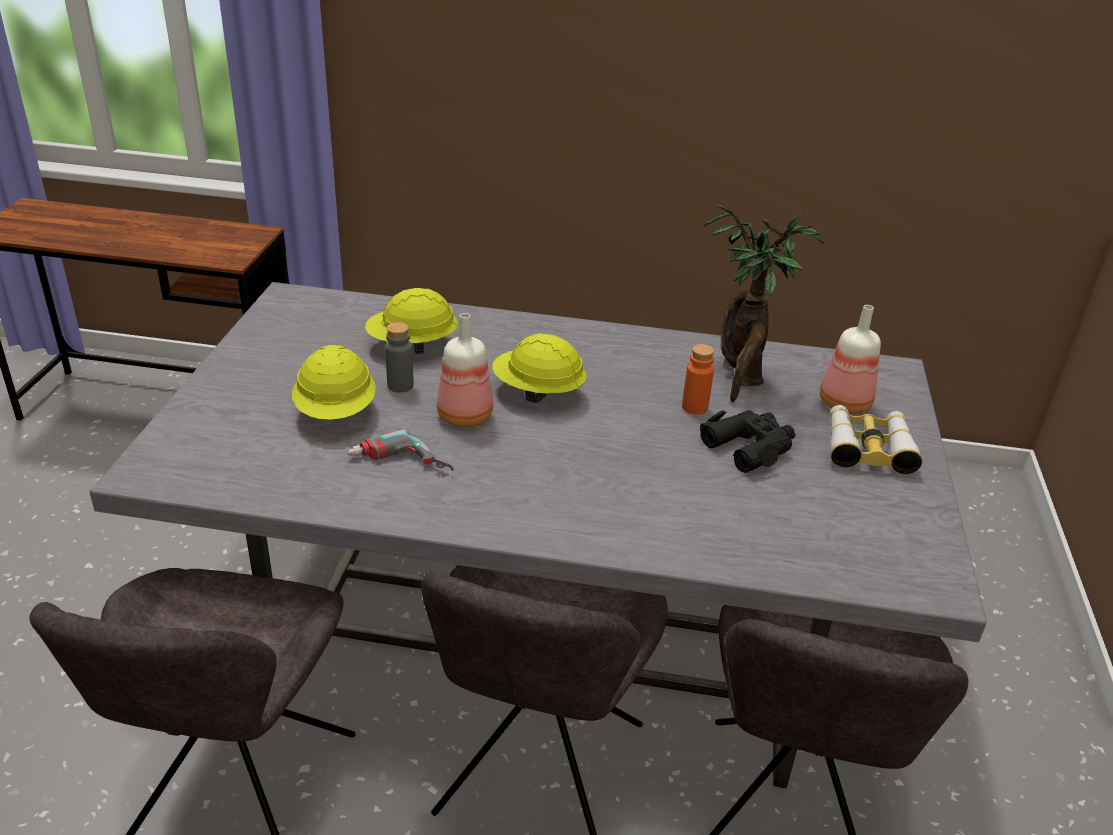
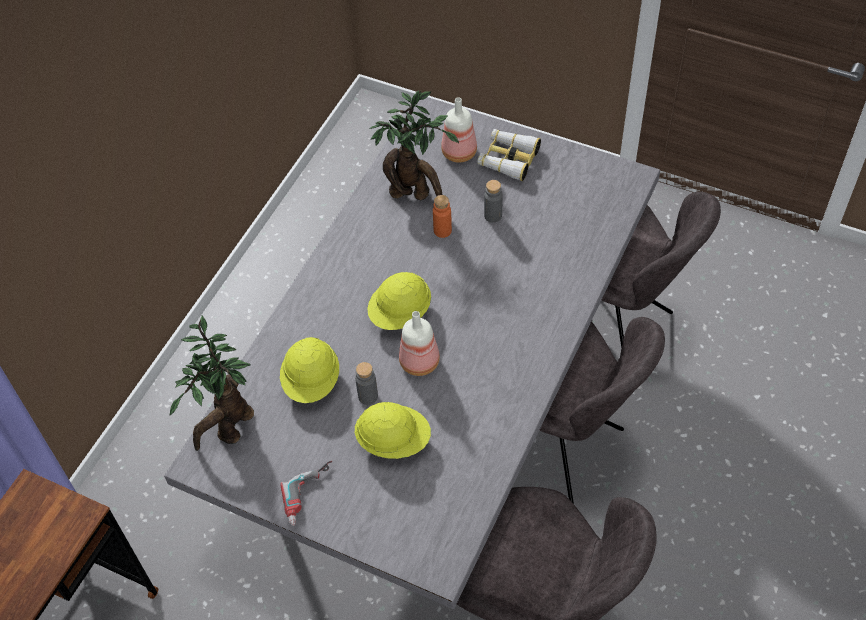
camera: 70 degrees left, 20 degrees up
(336, 306) = (229, 429): none -> potted plant
(399, 466) = (468, 408): power drill -> power drill (311, 495)
(750, 446) = (493, 215): black binoculars -> grey bottle

